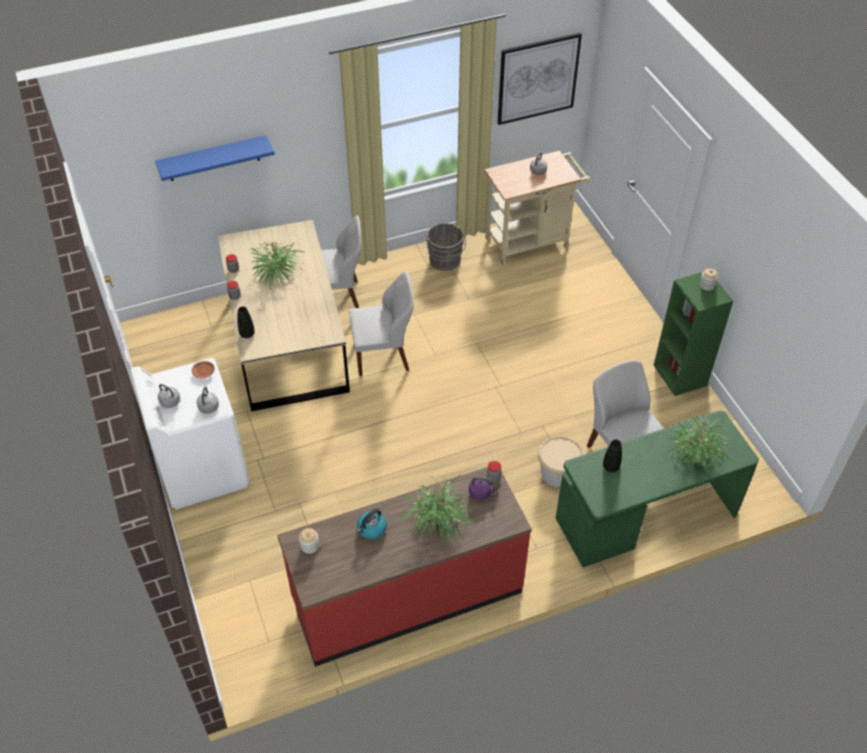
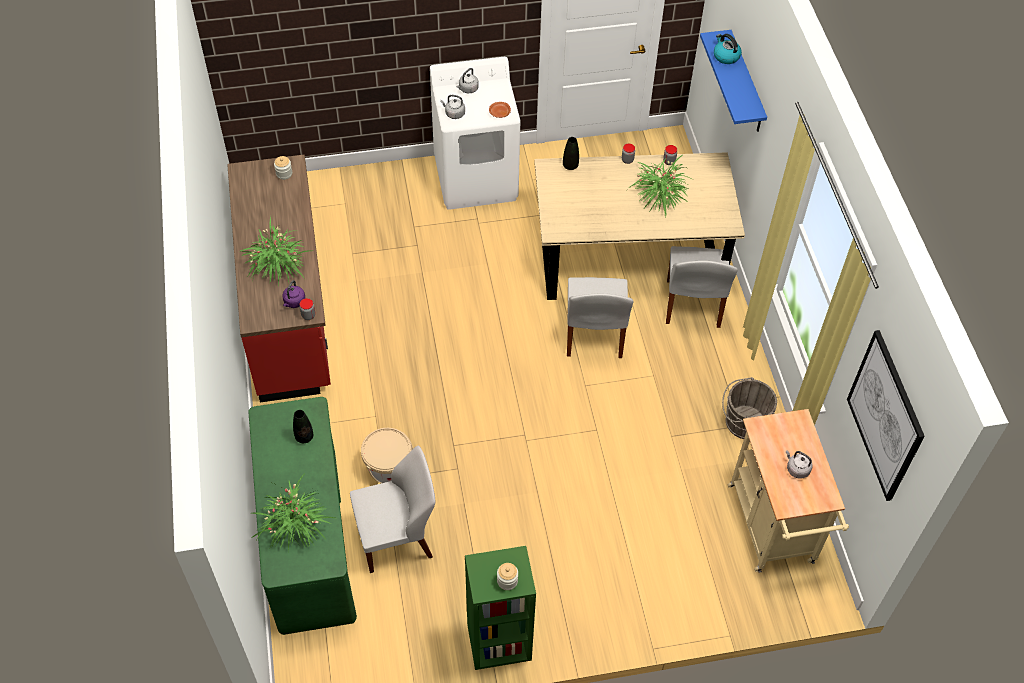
camera: 100 degrees right, 5 degrees up
(371, 529) = (285, 216): kettle -> kettle (726, 56)

